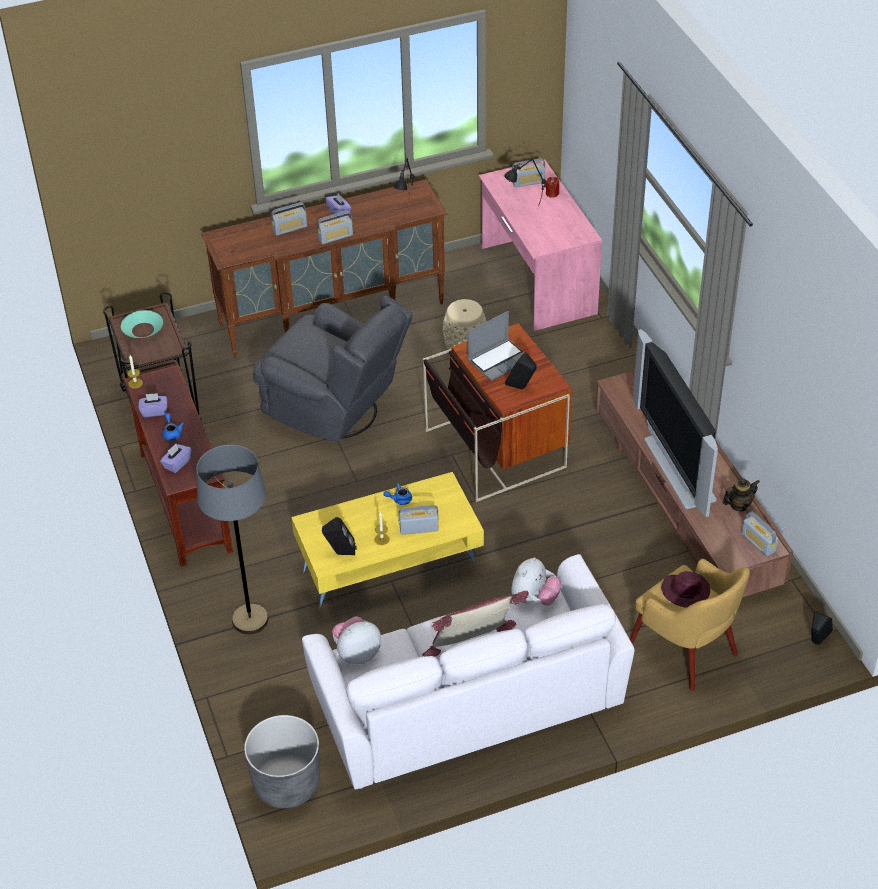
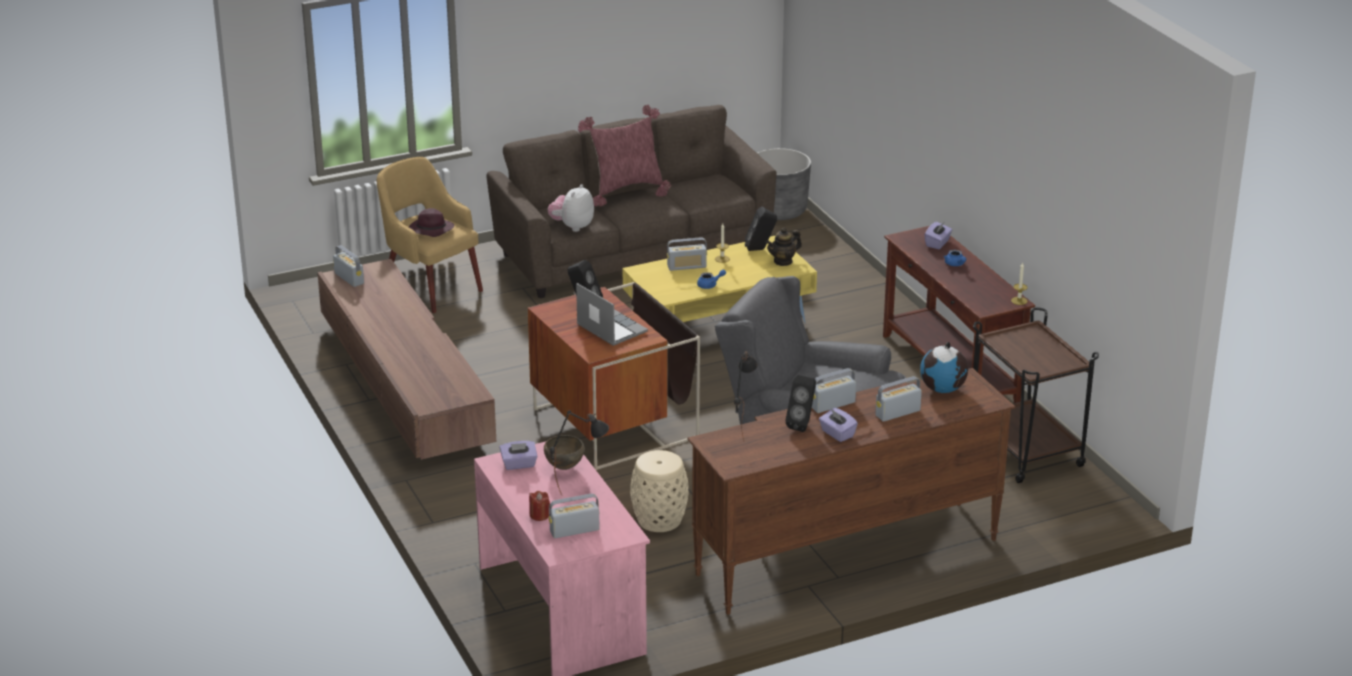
camera: 175 degrees right, 15 degrees down
(142, 329) = (1044, 356): turquoise bowl -> none
(154, 411) = (984, 279): purple tissue box -> purple tissue box (519, 464)
(248, 248) = (943, 389): none -> globe
(250, 620) = (846, 293): grey floor lamp -> none
(357, 653) = (729, 194): plush toy -> none
(466, 704) = (633, 252): white sofa -> brown sofa
(499, 360) = (610, 328): laptop -> laptop turned 90 degrees clockwise
(536, 229) = (564, 467): none -> brown bowl
(677, 470) = (417, 326): television -> none
(739, 505) = (359, 303): teapot -> teapot (783, 261)
(816, 642) = (306, 294): black speaker -> black speaker (802, 425)

